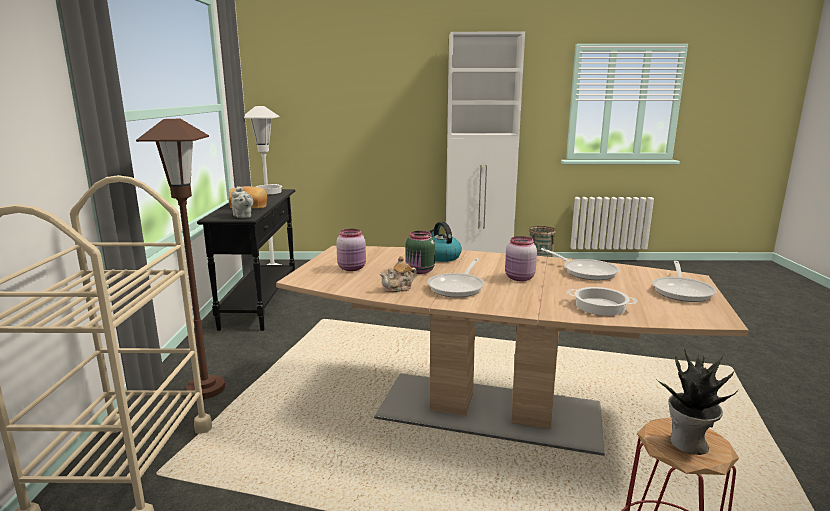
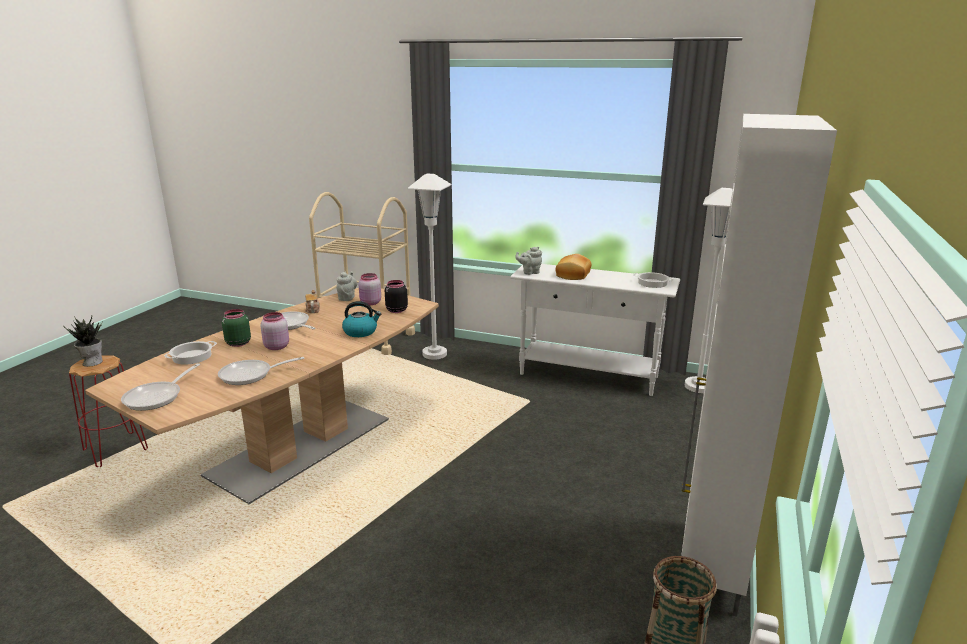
camera: 110 degrees right, 5 degrees up
(206, 389) = (434, 354): brown floor lamp -> white floor lamp
(261, 303) = (588, 376): black console table -> white console table
(339, 281) = (347, 298): none -> grey teapot
(368, 255) = (396, 310): none -> black jar
(420, 271) = (337, 320): green jar -> green jar (238, 343)
(682, 291) = (157, 397): frying pan -> frying pan turned 105 degrees counterclockwise

